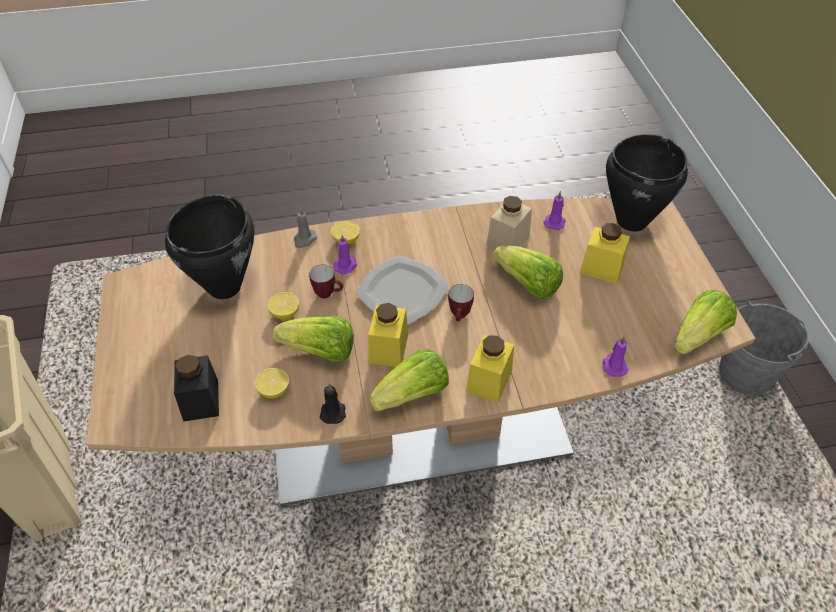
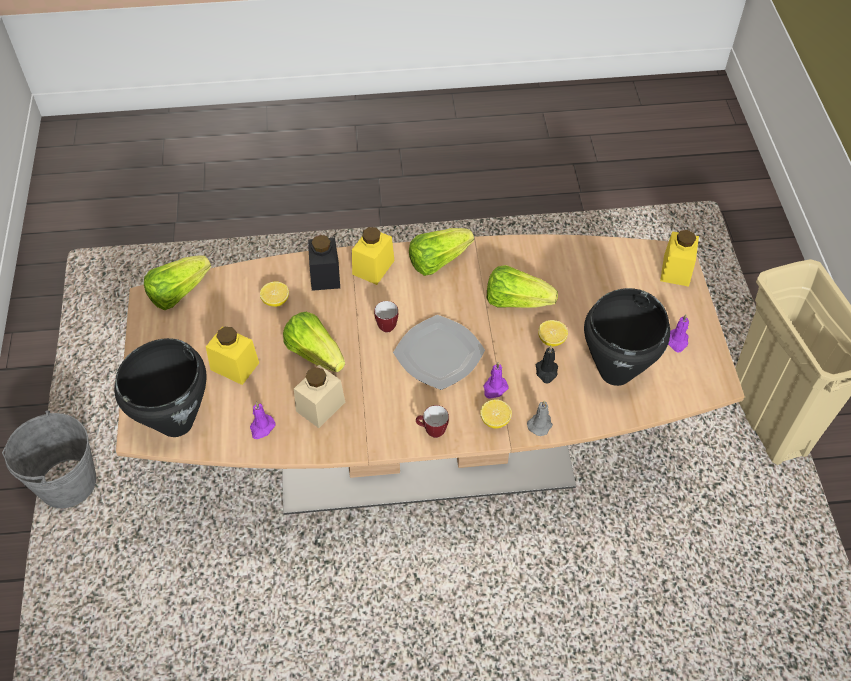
camera: 175 degrees left, 5 degrees up
(201, 400) = (611, 268): black jar -> black jar (325, 275)
(274, 390) = (552, 272): lemon -> lemon (276, 301)
(328, 294) = (511, 357): mug -> mug (431, 432)
(333, 411) = (503, 253): black candle -> black candle (546, 372)
(388, 348) = (455, 300): yellow jar -> yellow jar (676, 270)
(614, 365) = (264, 272): purple candle -> purple candle (677, 341)

